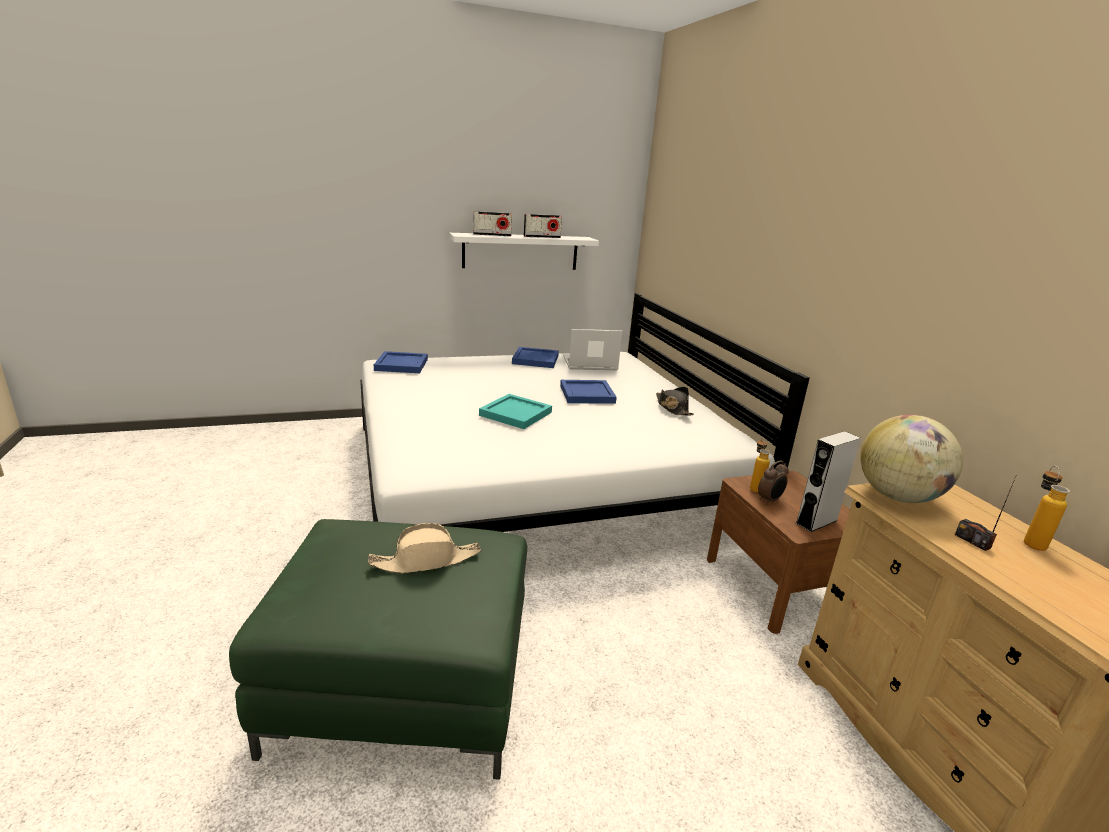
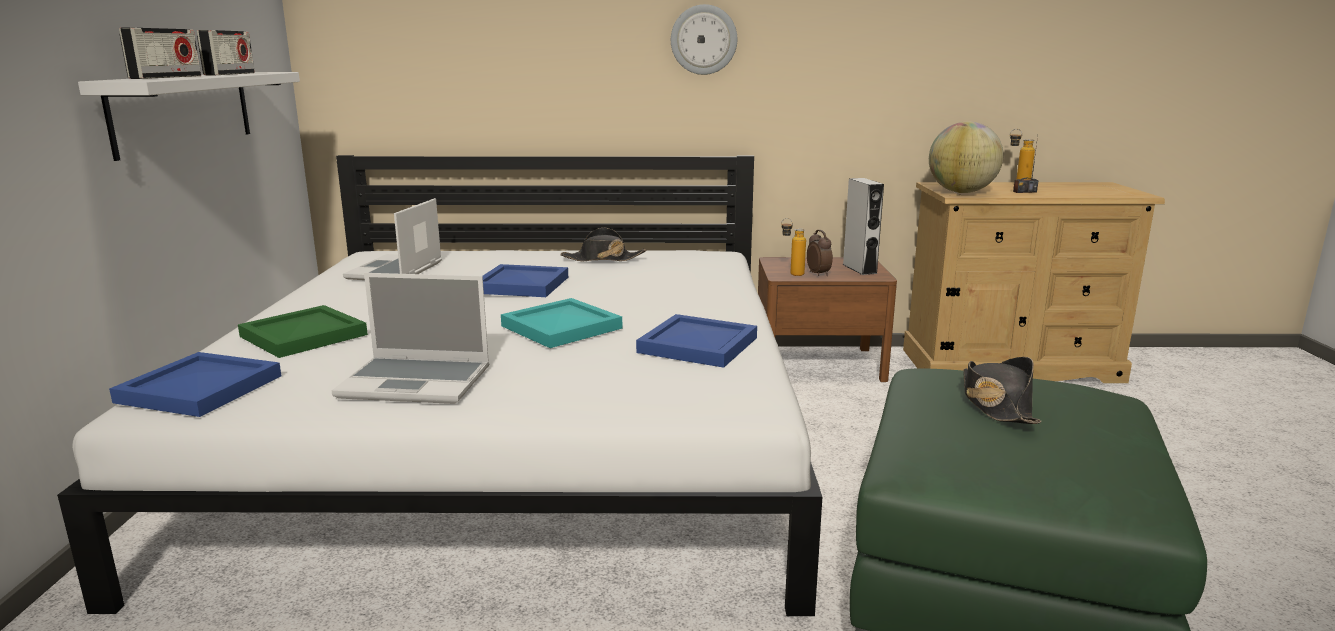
camera: 70 degrees left, 5 degrees down
(420, 396) = (417, 382): none -> laptop
(426, 560) = (996, 404): beige hat -> black hat
(471, 367) = (306, 335): none -> green tray
(536, 360) = (330, 294): blue tray -> blue tray (700, 345)
(808, 262) = (703, 40): none -> wall clock

